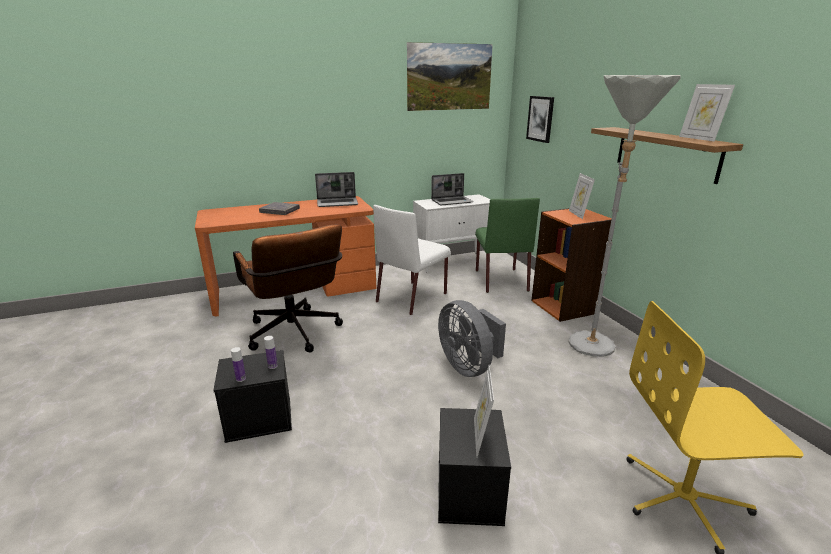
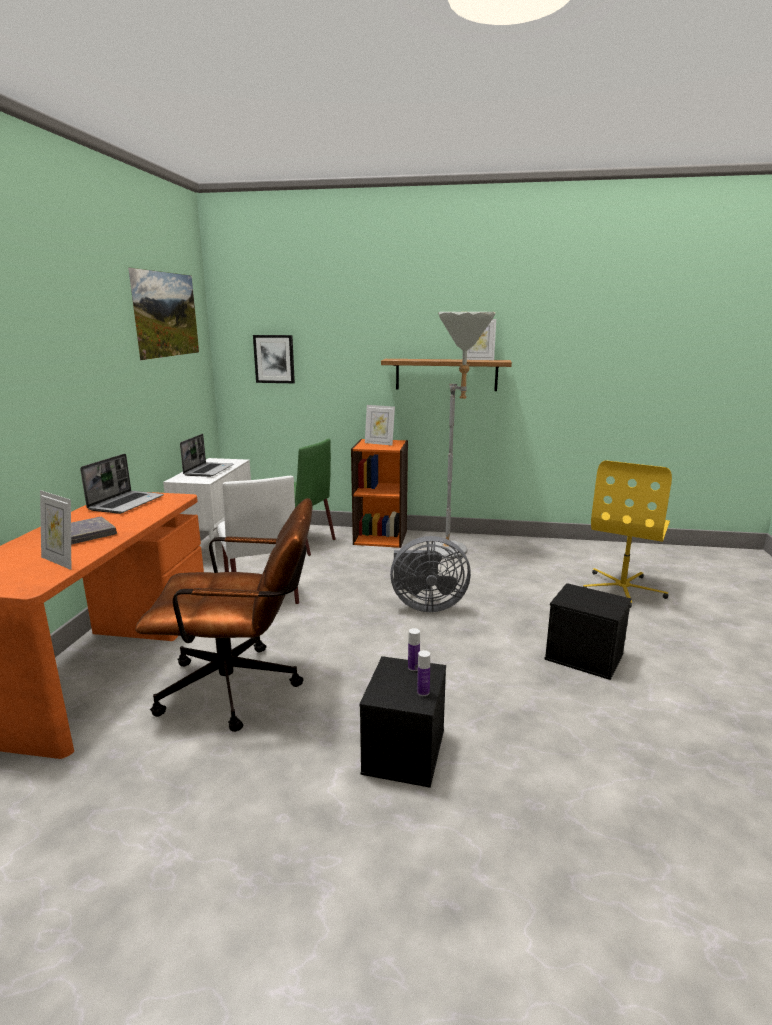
camera: 60 degrees left, 5 degrees down
(481, 437) = (595, 598): picture frame -> picture frame (61, 561)

